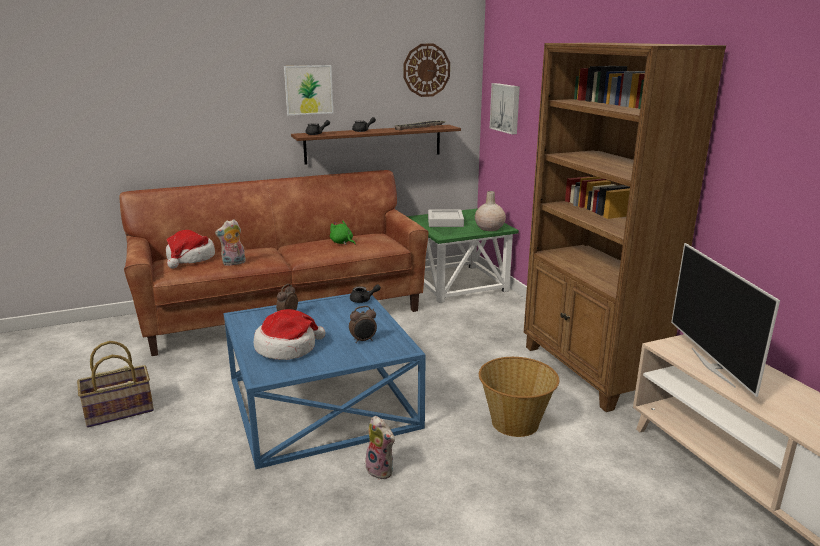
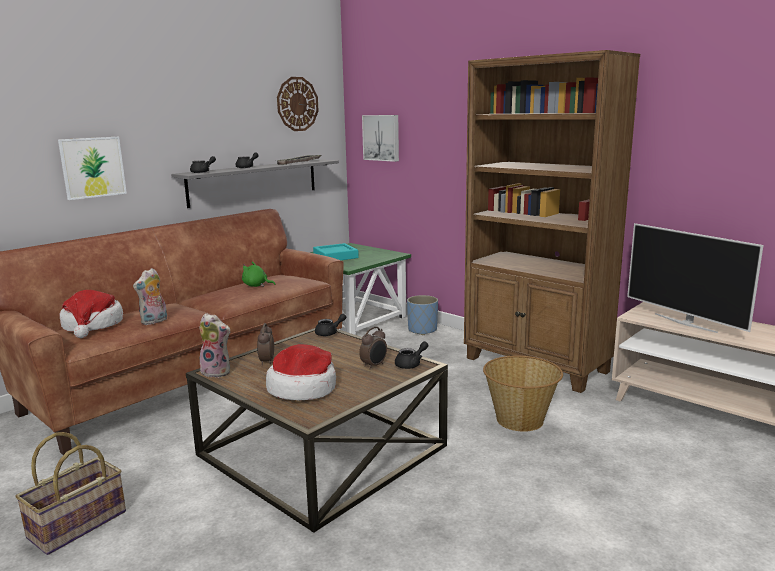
camera: 25 degrees left, 5 degrees down
(308, 90) = (187, 124): picture -> picture (93, 167)
(321, 402) = (321, 450): blue coffee table -> brown coffee table
(374, 144) = (254, 182): brown shelf -> grey shelf
(381, 470) = (444, 492): plush toy -> plush toy (218, 372)
(394, 346) = (411, 364): none -> black teapot
(445, 222) = (335, 256): grey tray -> turquoise tray
(489, 228) = (383, 256): beige vase -> none
(511, 308) = (422, 330): none -> blue planter

